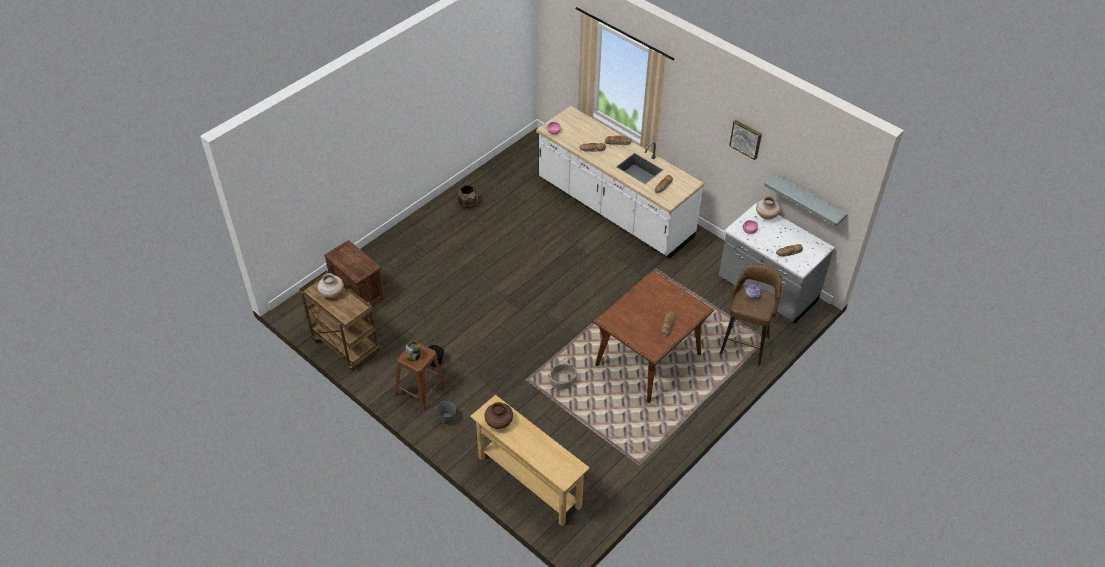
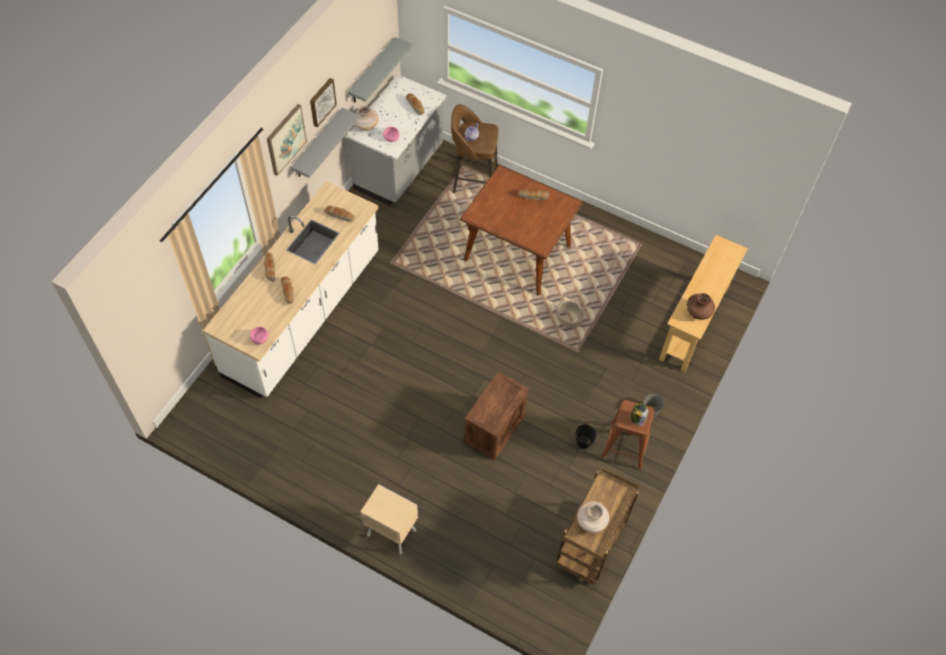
camera: 105 degrees left, 10 degrees up
(357, 293) = (509, 558): crate -> crate (495, 430)
(407, 232) = (391, 532): none -> beige nightstand
(468, 204) = (324, 473): brown planter -> none
(702, 111) = (285, 139): none -> picture
(729, 165) = (318, 144): none -> grey shelf

